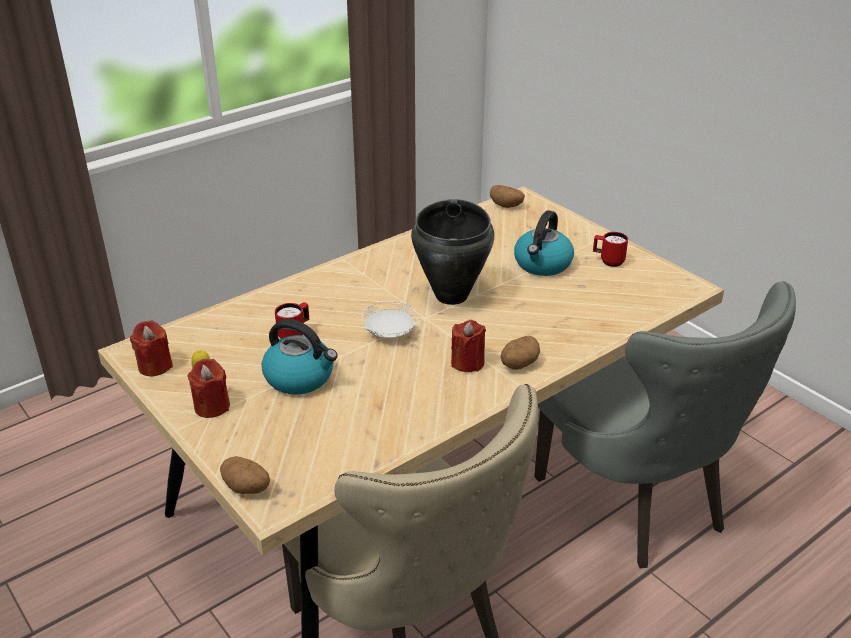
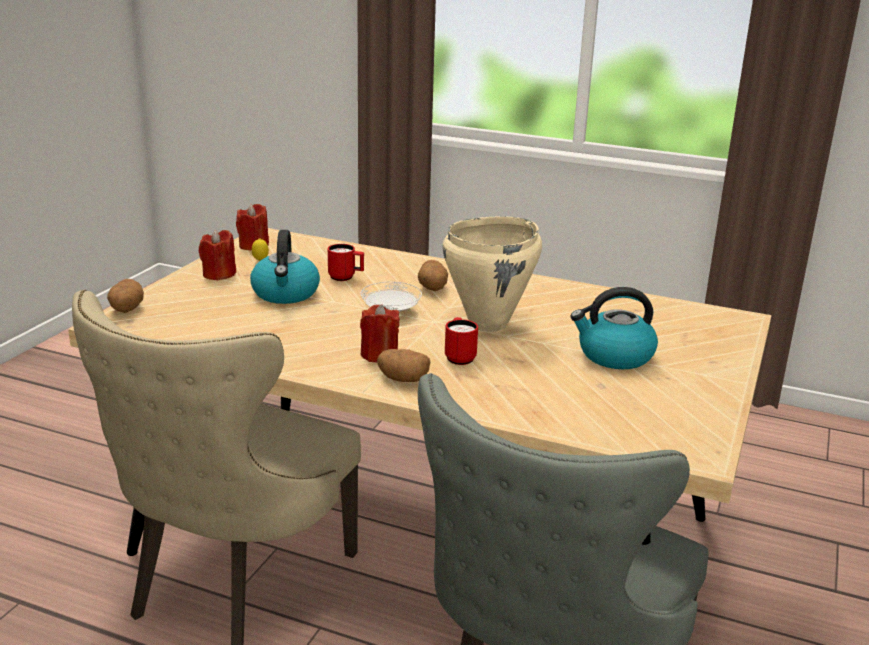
camera: 60 degrees right, 10 degrees down
(452, 295) = (489, 324): black cooking pot -> beige cooking pot
(506, 206) = (709, 314): potato -> potato (432, 288)
(608, 261) = (680, 391): red mug -> red mug (459, 357)

